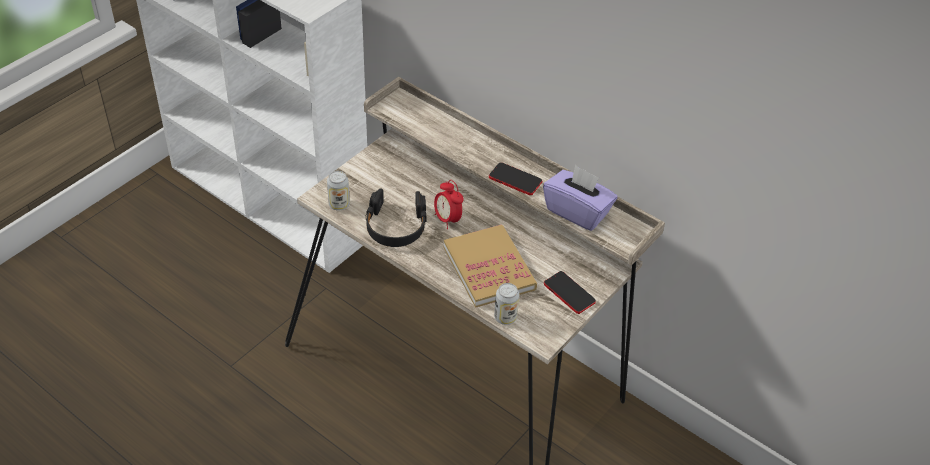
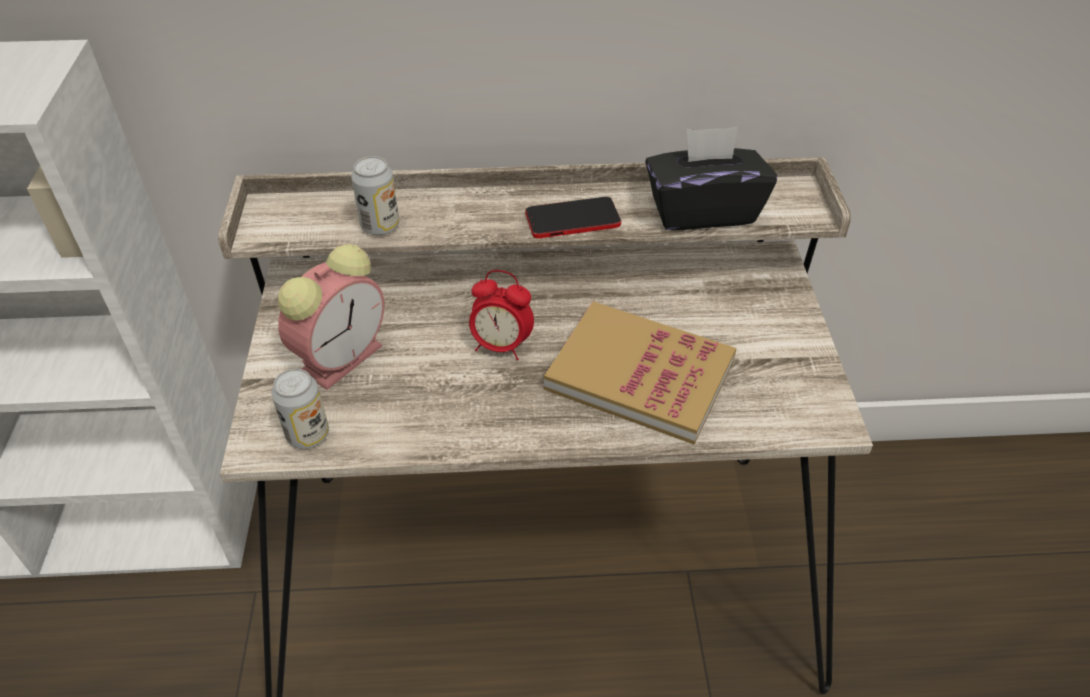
camera: 40 degrees left, 0 degrees up
(383, 183) = (343, 356): none -> alarm clock
(396, 226) = (437, 406): black headphones -> none
(505, 317) = (748, 428): can -> can (380, 226)
(569, 293) = (775, 335): phone -> none
(577, 211) = (702, 211): purple tissue box -> black tissue box

